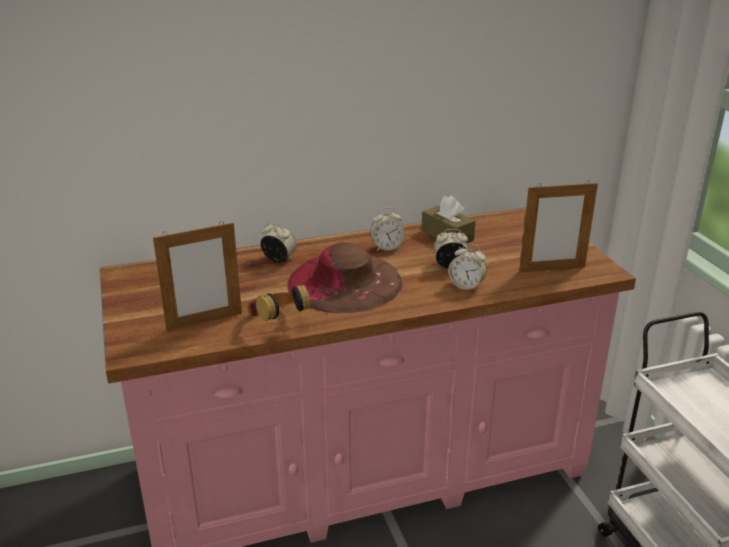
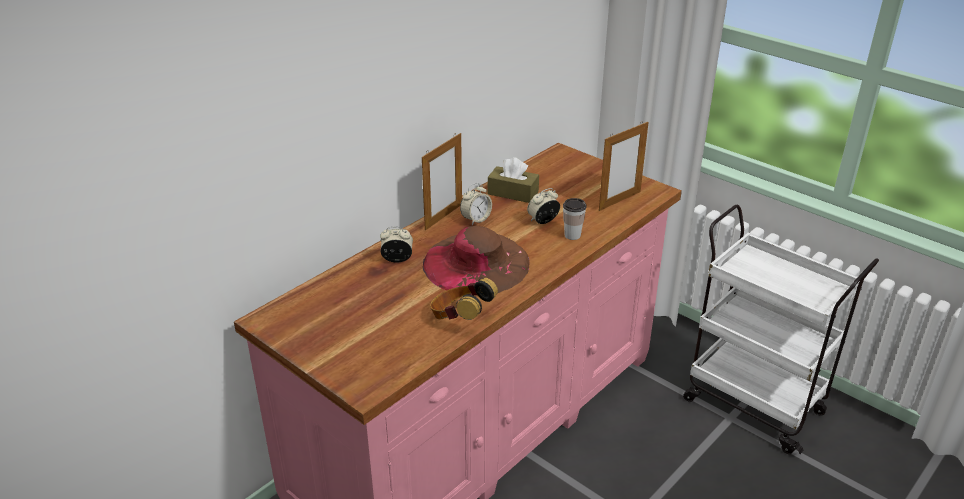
camera: 30 degrees left, 5 degrees up
(204, 321) = (398, 339): picture frame -> picture frame (443, 216)
(466, 286) = (572, 235): alarm clock -> cup

